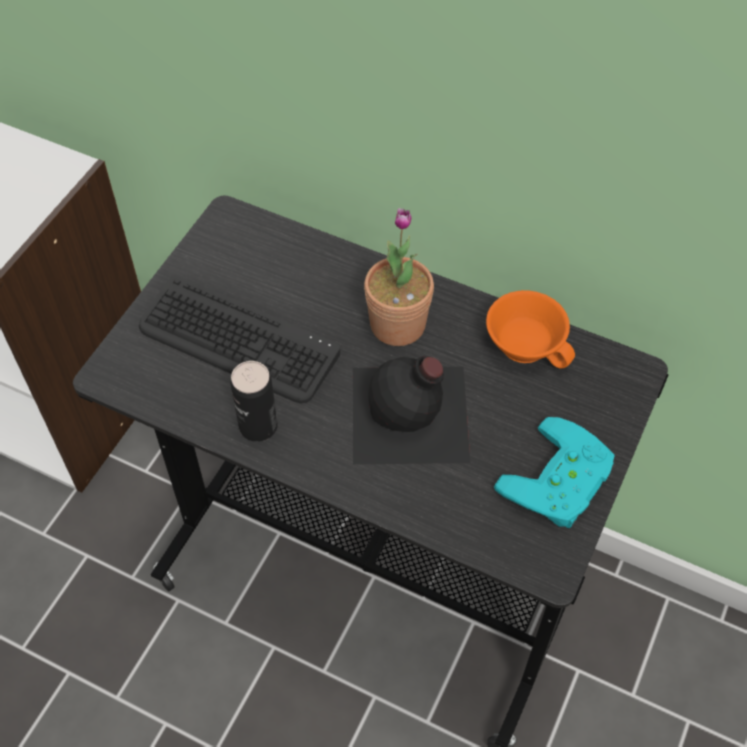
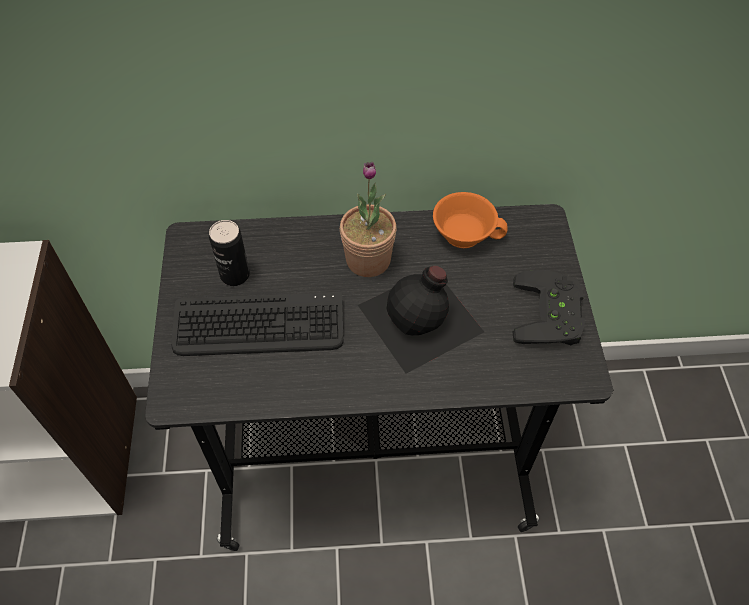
camera: 30 degrees left, 0 degrees up
(258, 426) = (318, 381): can -> can (235, 275)
(562, 482) = (552, 315): turquoise game controller -> black game controller

